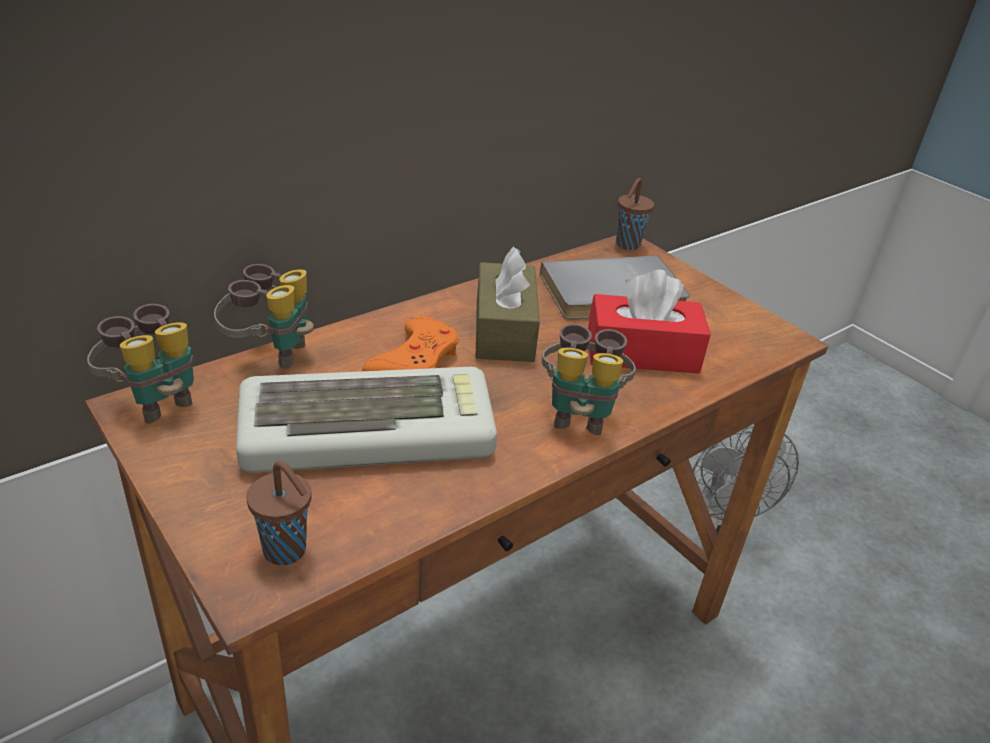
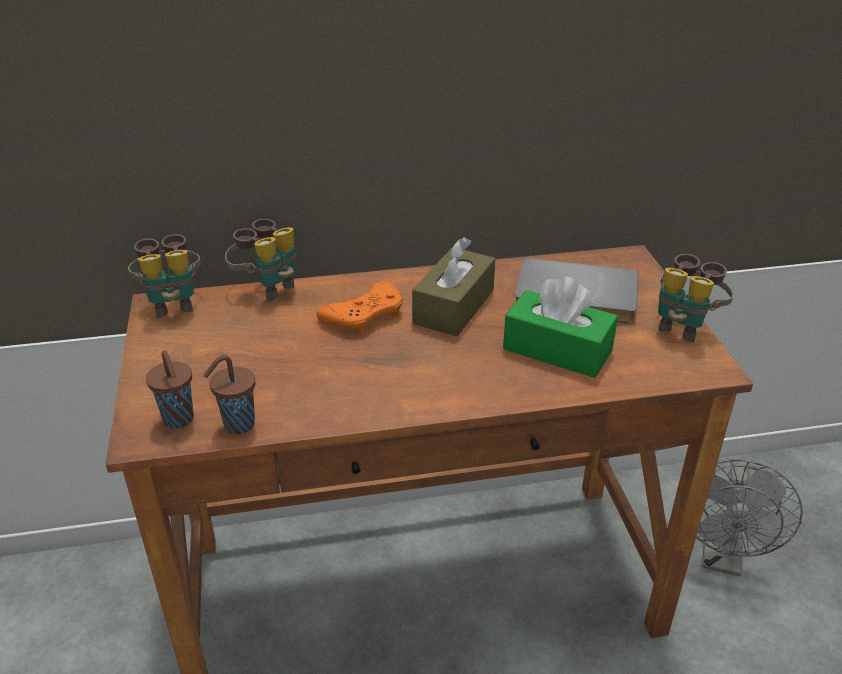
camera: 30 degrees right, 0 degrees up
(370, 432) = (292, 358): keyboard -> none
(579, 413) = (460, 384): binoculars -> binoculars (684, 326)
(627, 245) = (627, 257): brown cup -> brown cup (237, 425)
(642, 353) = (557, 350): red tissue box -> green tissue box

